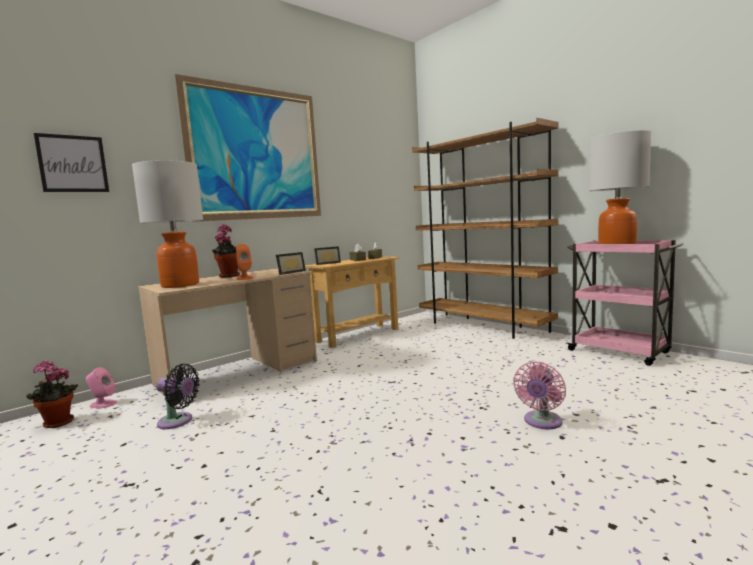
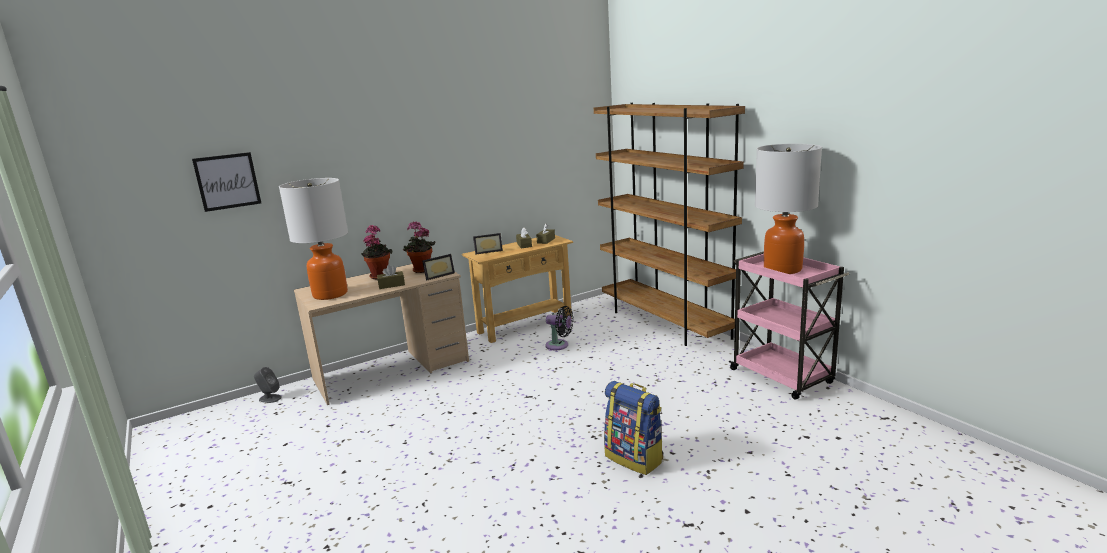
camera: 10 degrees right, 10 degrees up
(56, 424) = (233, 417): potted plant -> potted plant (421, 271)
(103, 404) = (270, 398): pink speaker -> grey speaker
(178, 421) = (330, 425): black fan -> black fan (559, 345)
(245, 278) = (391, 285): orange speaker -> brown tissue box
(256, 153) = (406, 140): picture -> none
(541, 422) = (635, 458): pink fan -> backpack

